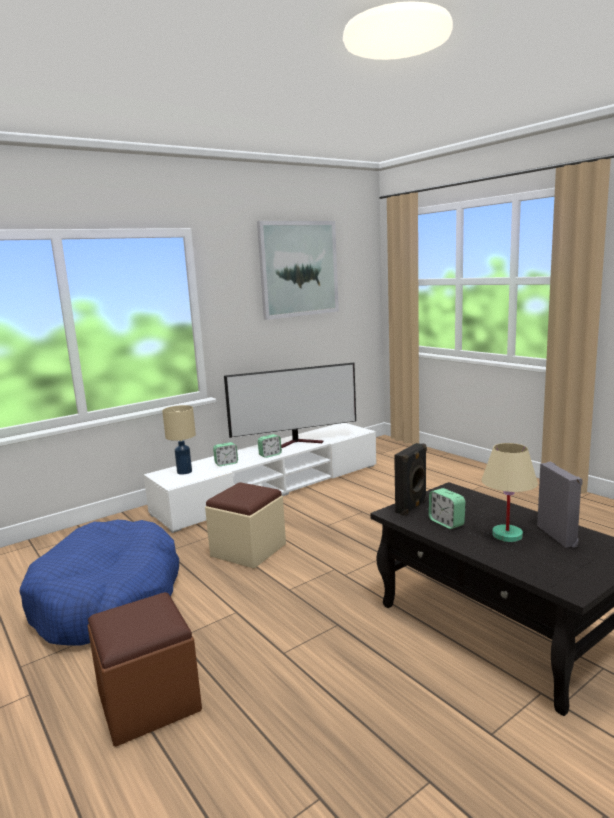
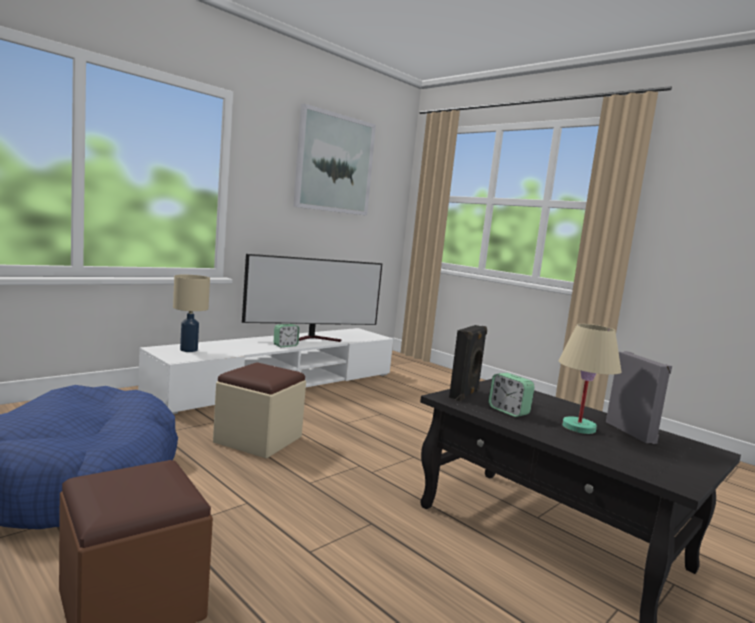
camera: 10 degrees left, 5 degrees down
(226, 463) = (237, 347): alarm clock -> none

